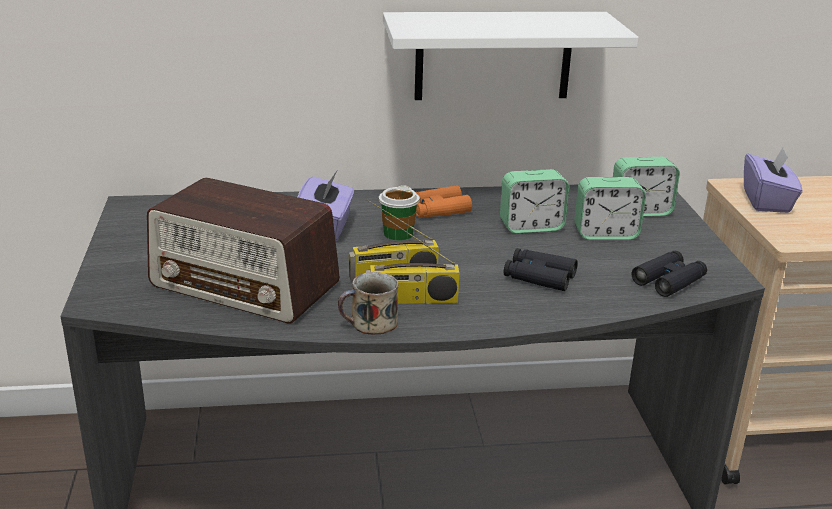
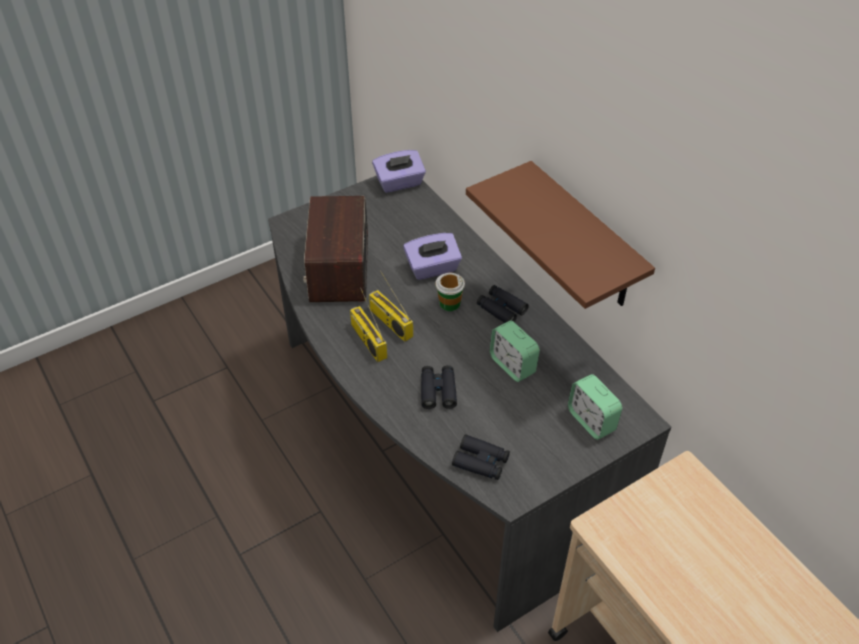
camera: 65 degrees right, 20 degrees up
(371, 323) = (330, 333): mug -> none
(437, 210) = (501, 309): orange binoculars -> black binoculars
(493, 55) = (585, 239): white shelf -> brown shelf
(605, 234) = (532, 409): alarm clock -> none
(767, 201) = (670, 500): purple tissue box -> purple tissue box (399, 183)

